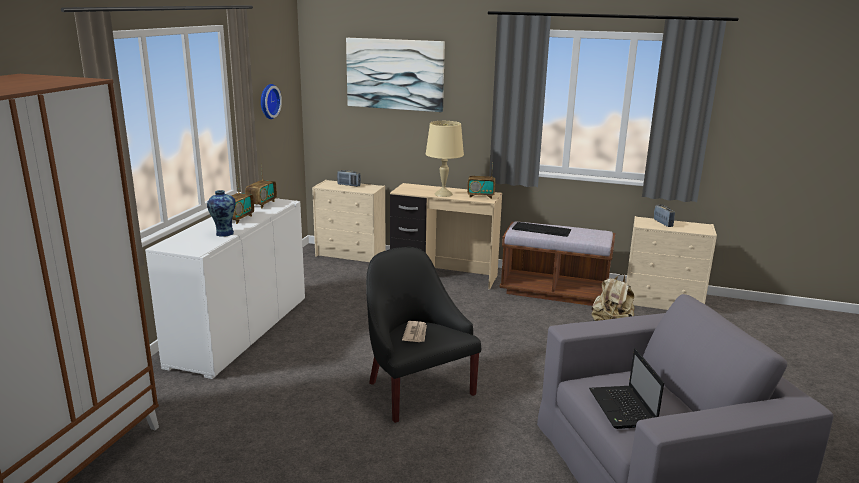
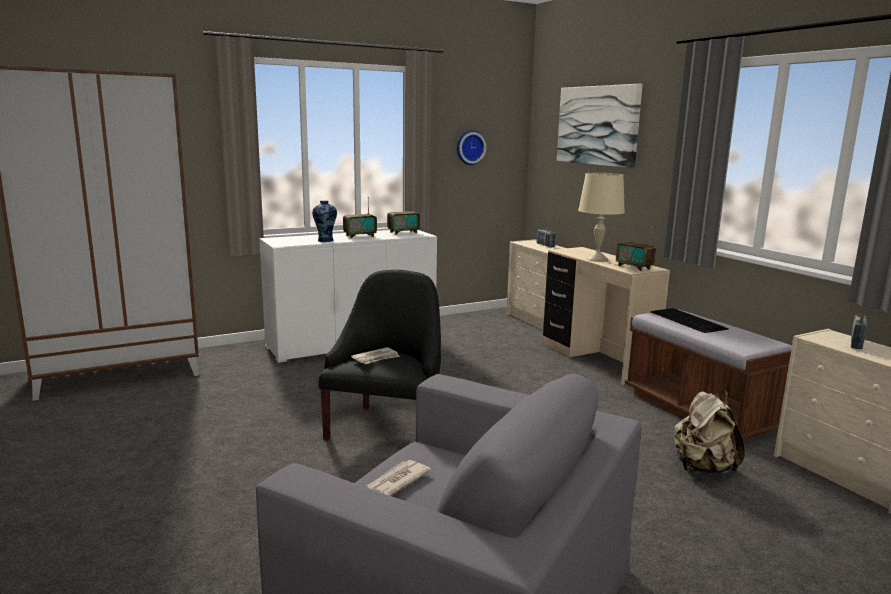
camera: 45 degrees right, 5 degrees down
(623, 409) = (396, 481): laptop -> newspaper

